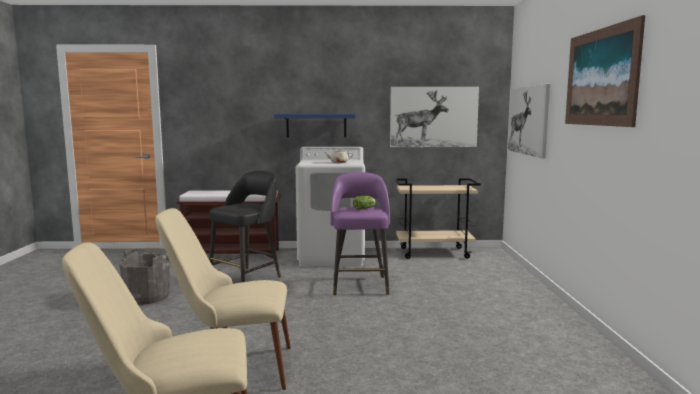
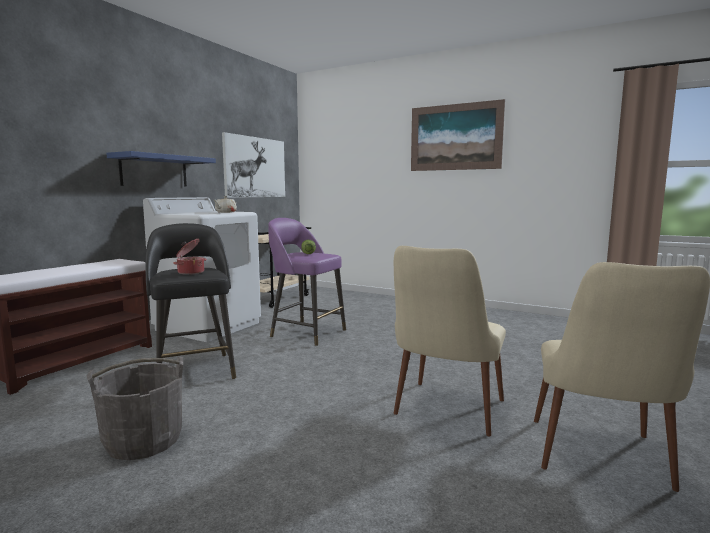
camera: 60 degrees left, 0 degrees up
(237, 206) = (190, 272): none -> cooking pot
(528, 120) = (343, 171): picture -> none

